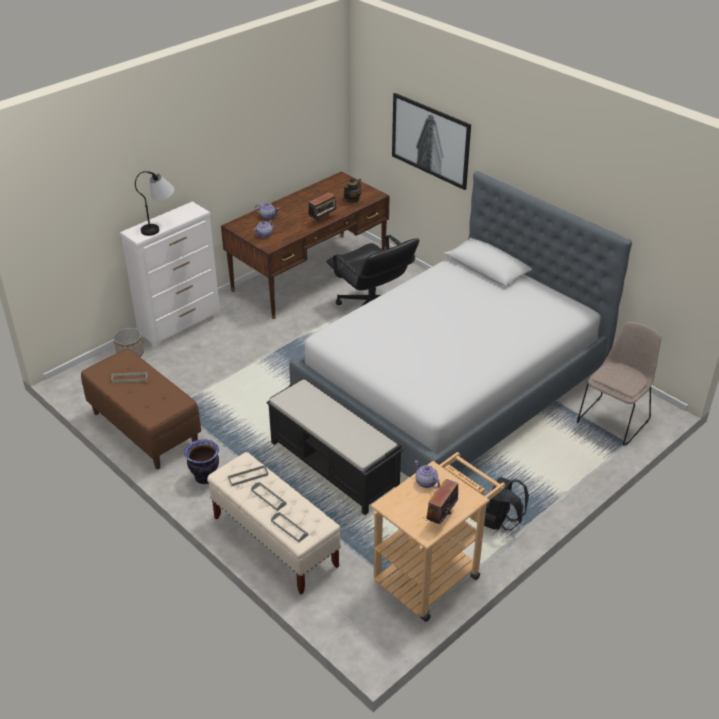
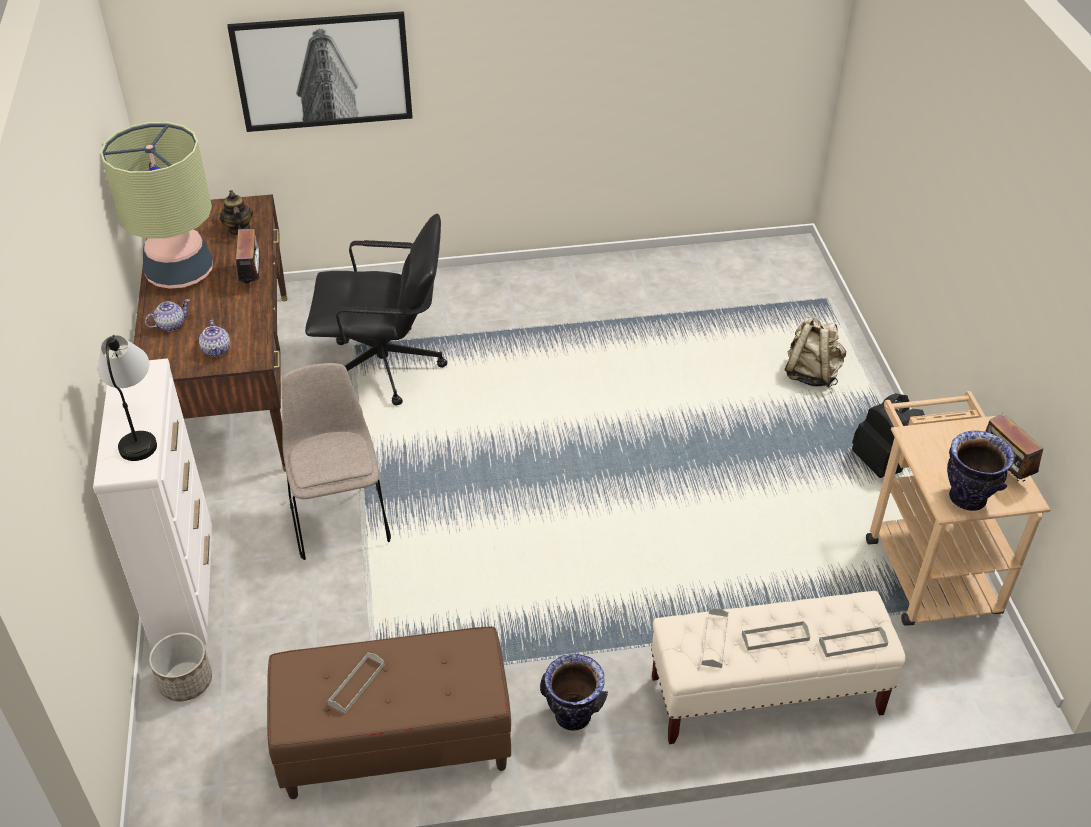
camera: 55 degrees left, 5 degrees up
(304, 201) = (180, 273): none -> table lamp
(334, 466) = (666, 561): black bench -> none
(401, 509) = (968, 498): none -> vase
(426, 483) = (931, 452): teapot -> none
(452, 387) = (611, 376): bed -> none
(546, 463) = (811, 374): none -> beige backpack
(614, 419) = (783, 286): beige chair -> beige chair (339, 517)

